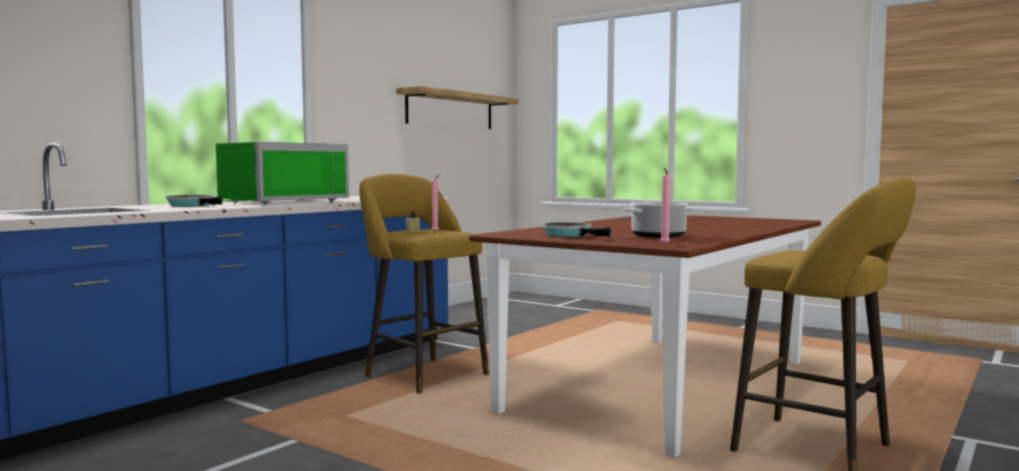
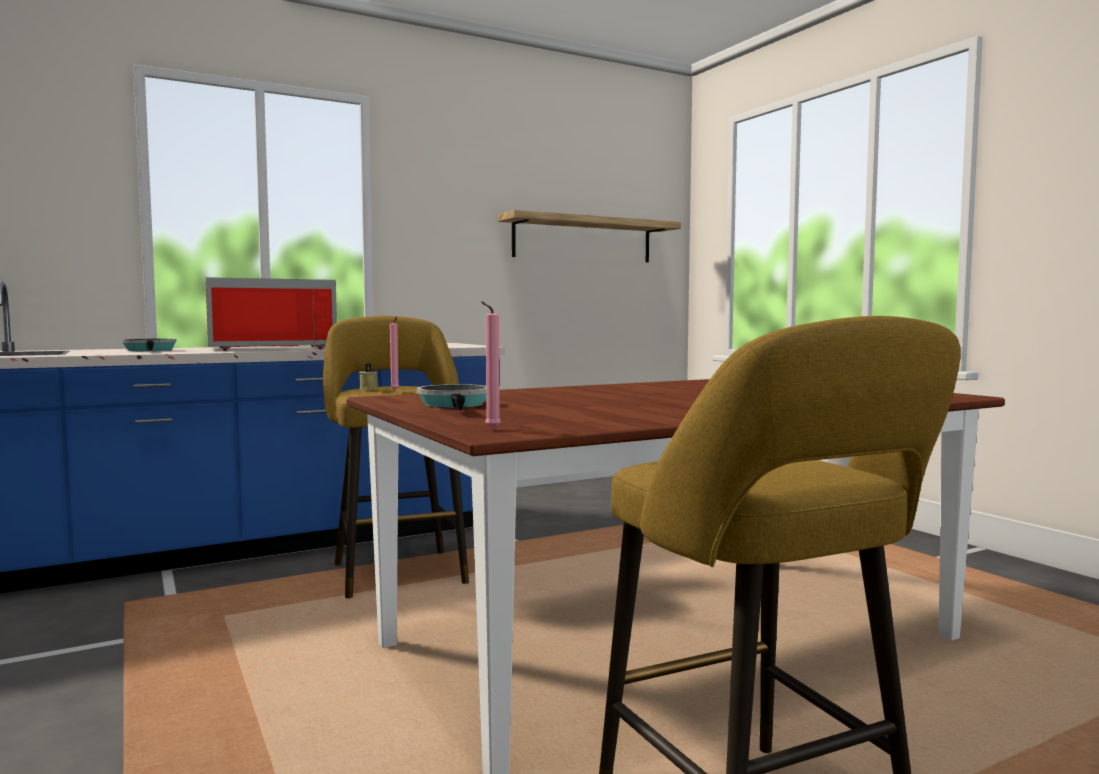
camera: 25 degrees right, 0 degrees up
(280, 202) = (271, 348): green microwave -> red microwave
(658, 236) = (572, 412): cooking pot -> none

